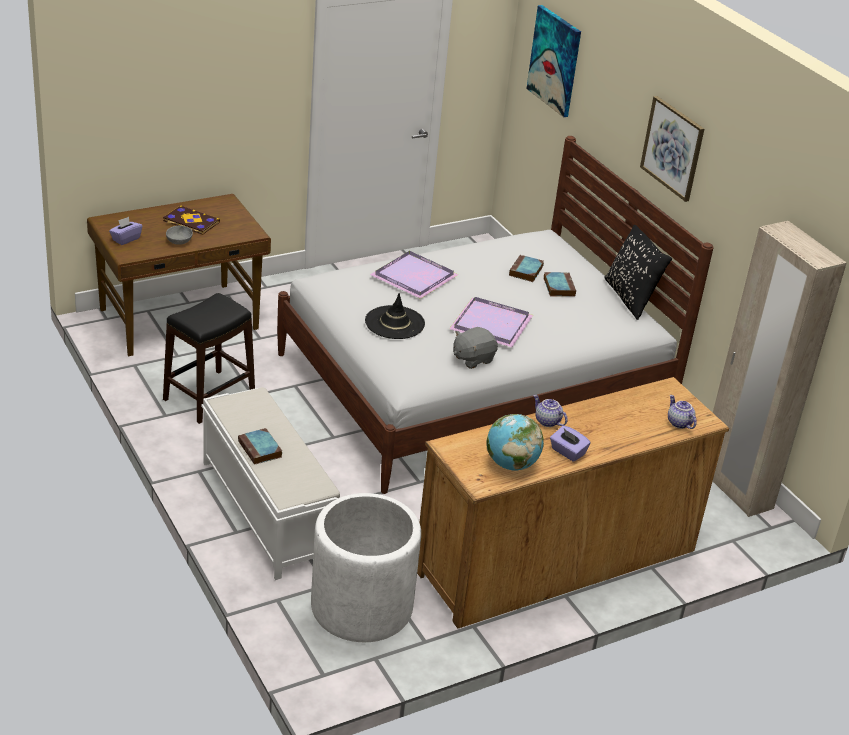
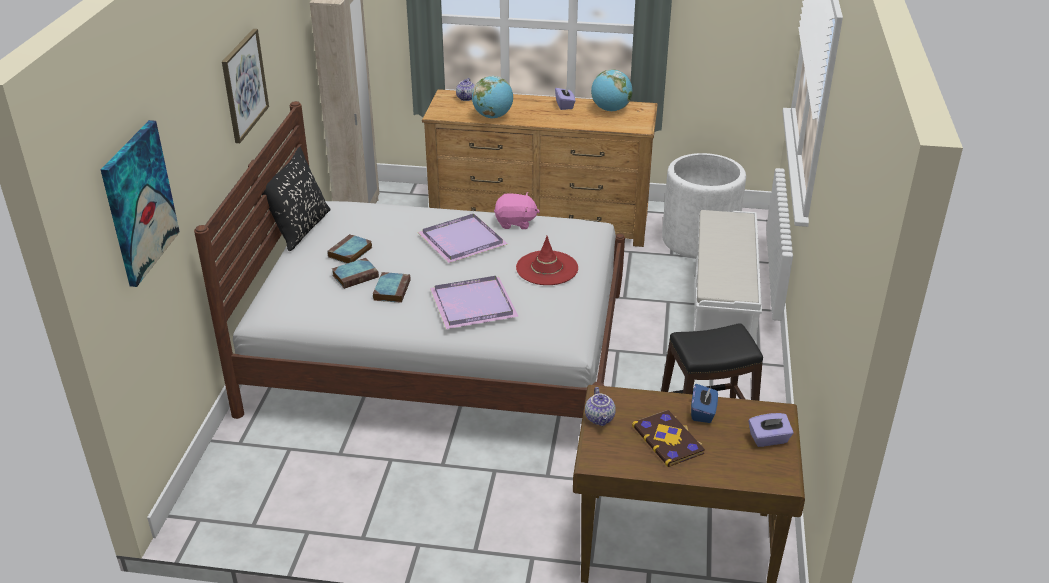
camera: 140 degrees left, 0 degrees up
(179, 242) = (703, 412): grey bowl -> blue tissue box
(260, 450) = (739, 251): book -> book (391, 290)
(394, 323) = (547, 268): black hat -> red hat
(472, 359) = (515, 223): grey plush toy -> pink plush toy
(547, 421) = (554, 121): teapot -> teapot (600, 418)
(614, 405) = (493, 116): none -> globe

